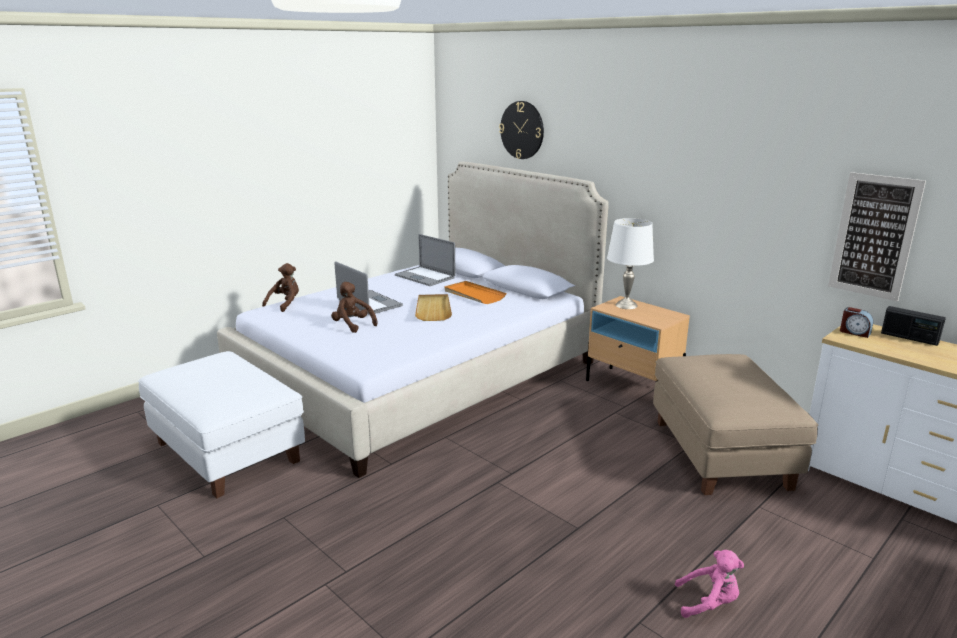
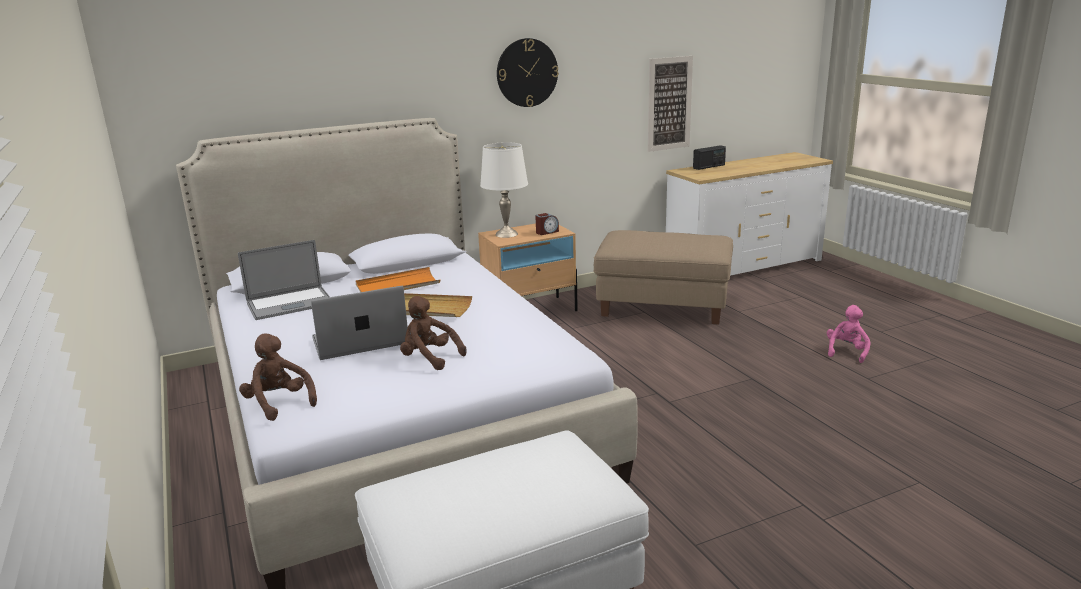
camera: 70 degrees left, 0 degrees up
(352, 325) = (429, 358): brown plush toy -> brown plush toy turned 60 degrees clockwise
(522, 130) = (297, 77): wall clock -> wall clock (527, 73)
(854, 332) = (693, 173): alarm clock -> alarm clock (547, 232)

